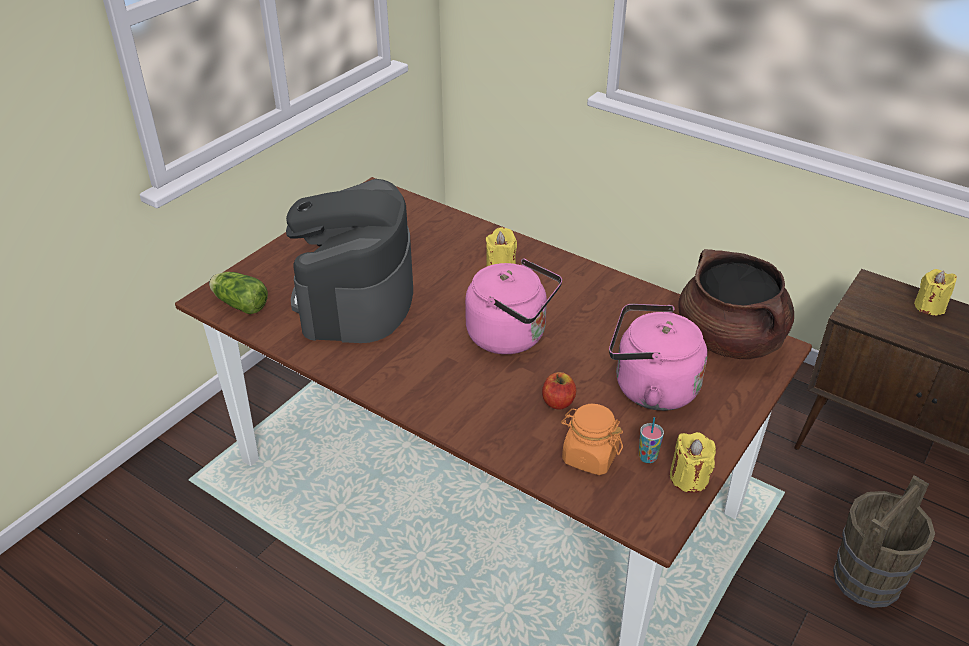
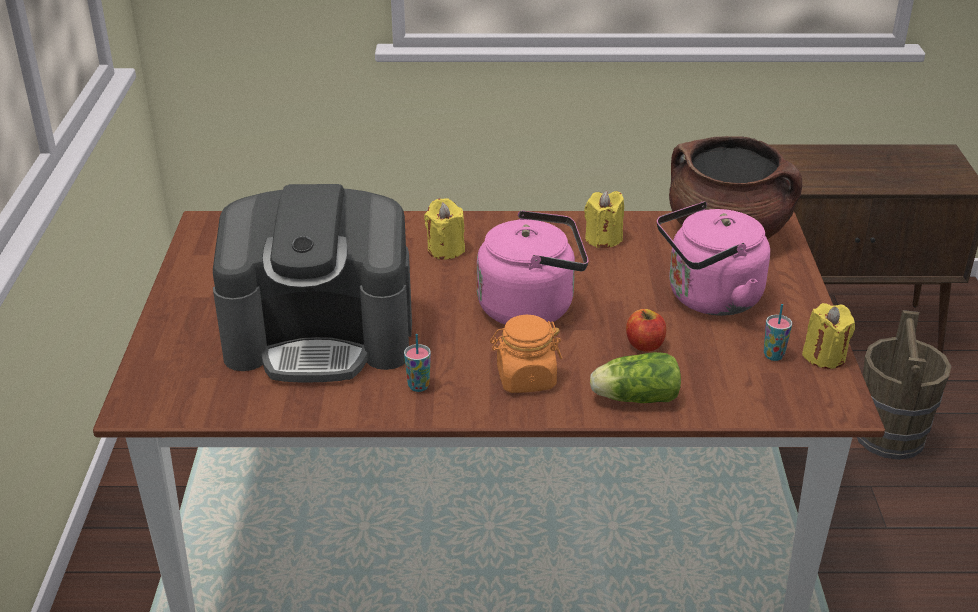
camera: 35 degrees left, 5 degrees down
(239, 303) = (184, 396): lettuce -> lettuce (633, 398)
(355, 298) = (321, 336): coffee machine -> coffee machine turned 60 degrees counterclockwise
(374, 361) = (418, 386): none -> cup
(589, 456) = (726, 377): orange jar -> orange jar (525, 379)
(929, 307) = (822, 156): yellow candle -> yellow candle (603, 239)

